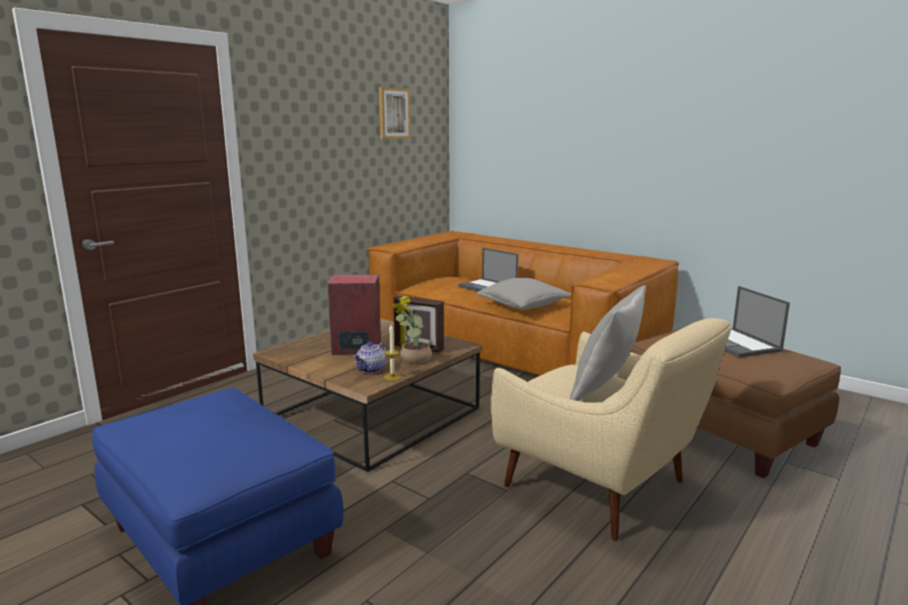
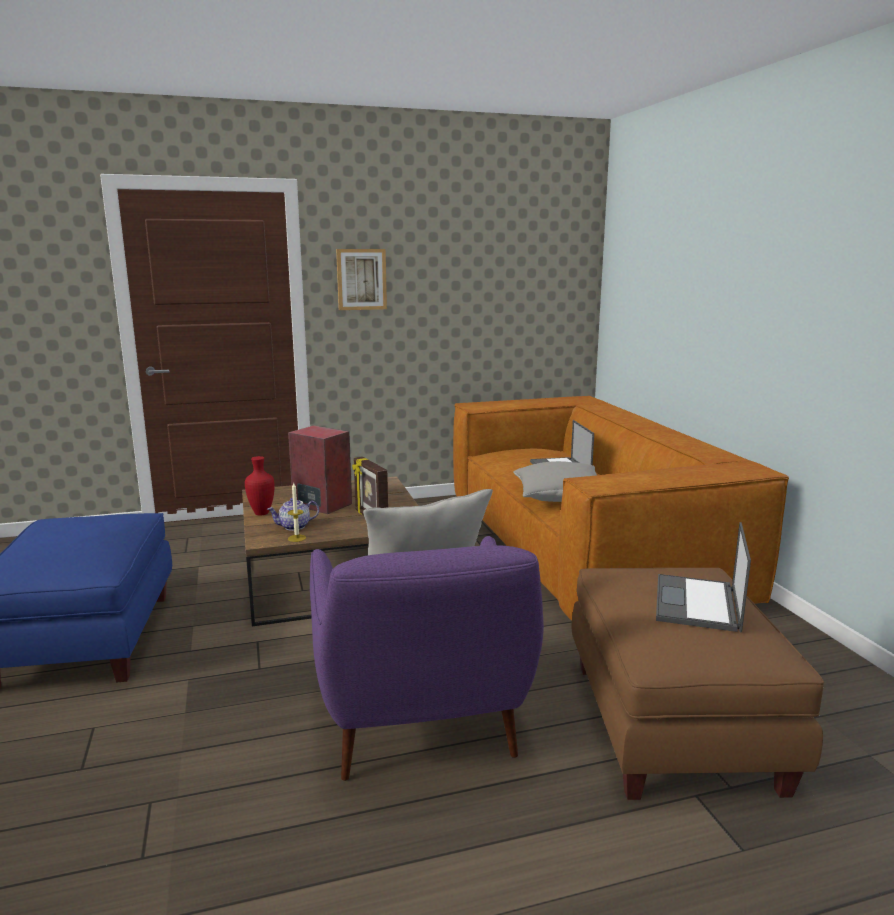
camera: 35 degrees right, 0 degrees up
(318, 367) = (261, 513): none -> red vase
(393, 113) = (510, 254): picture -> picture (361, 279)
(414, 360) = (344, 528): potted plant -> none
(602, 487) = (420, 725): beige armchair -> purple armchair

